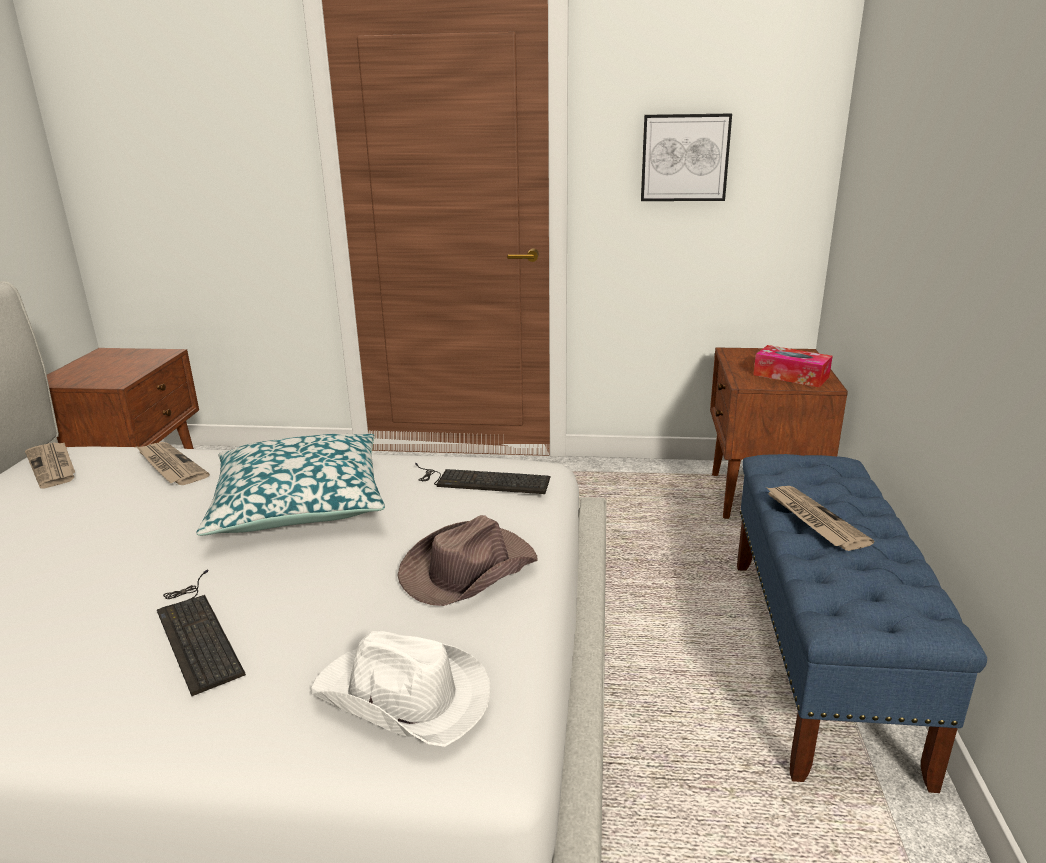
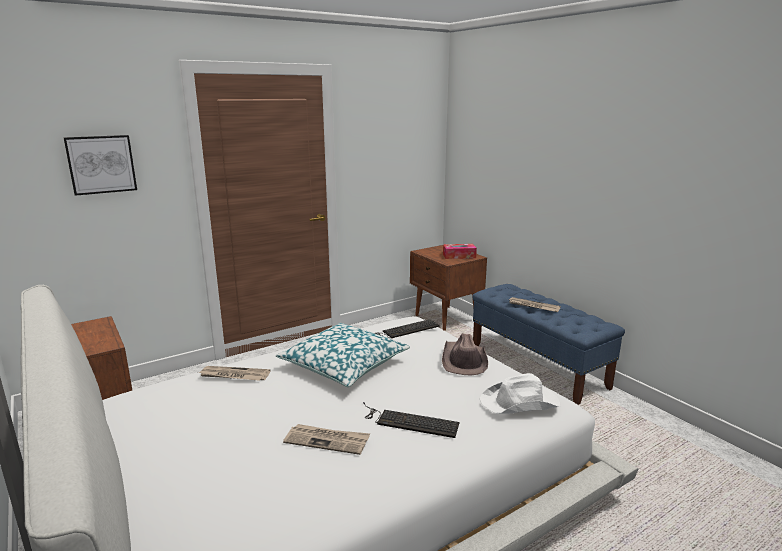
camera: 40 degrees left, 5 degrees down
(53, 466) = (151, 402): newspaper -> newspaper (327, 441)
(684, 158) = (387, 160): picture -> picture (101, 164)

